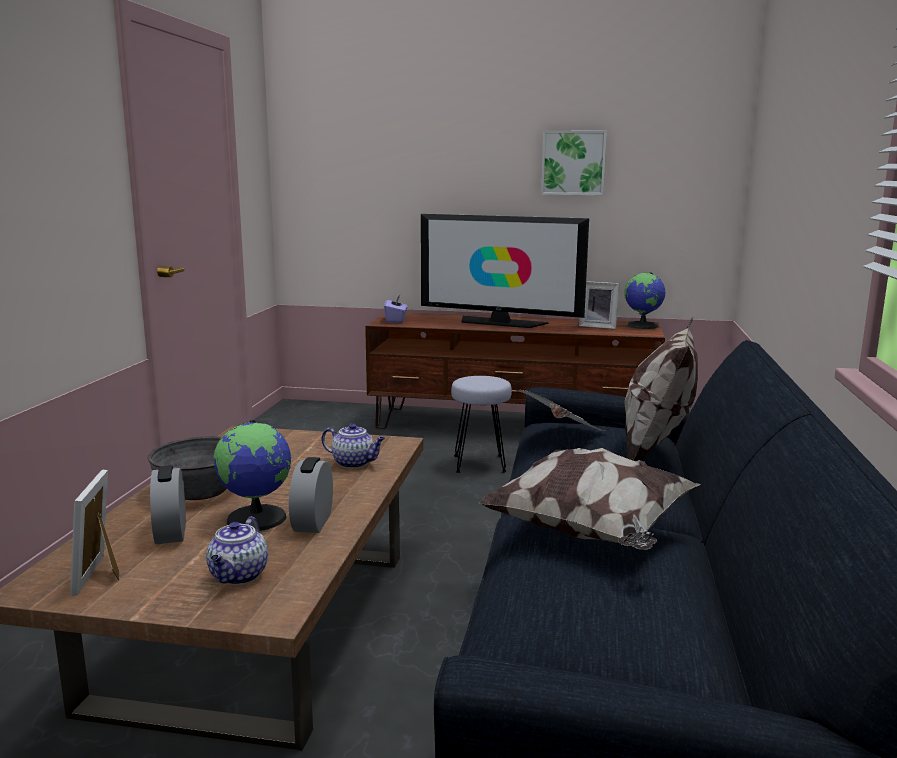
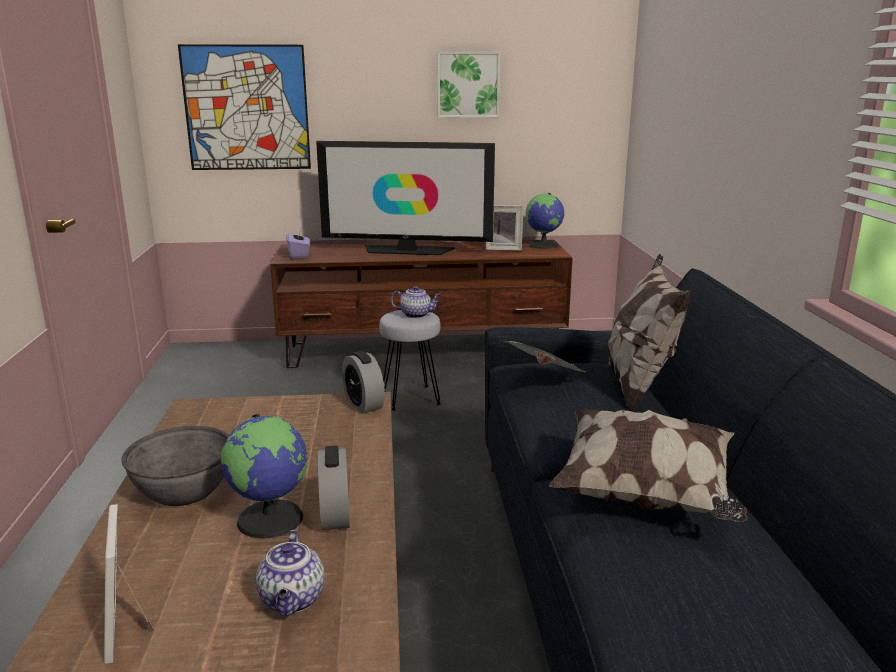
camera: 15 degrees left, 5 degrees up
(171, 532) = (181, 554): alarm clock -> alarm clock (363, 404)
(354, 463) = (337, 432): teapot -> teapot (416, 315)
(363, 183) = (246, 108): none -> picture

